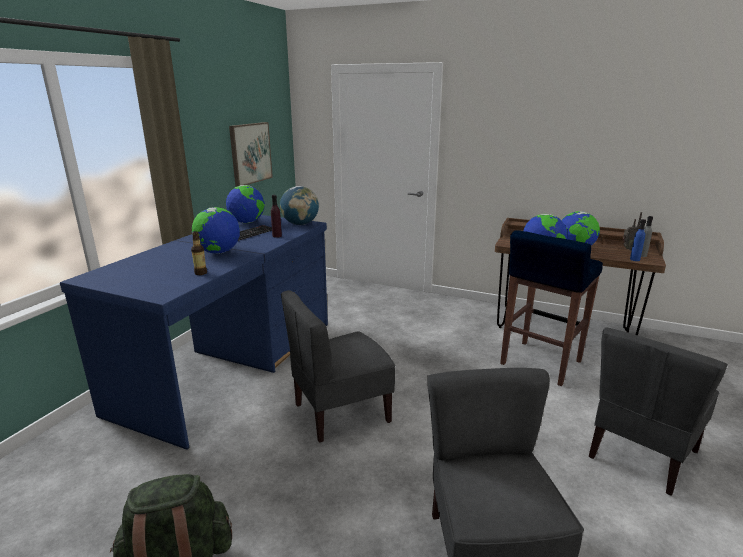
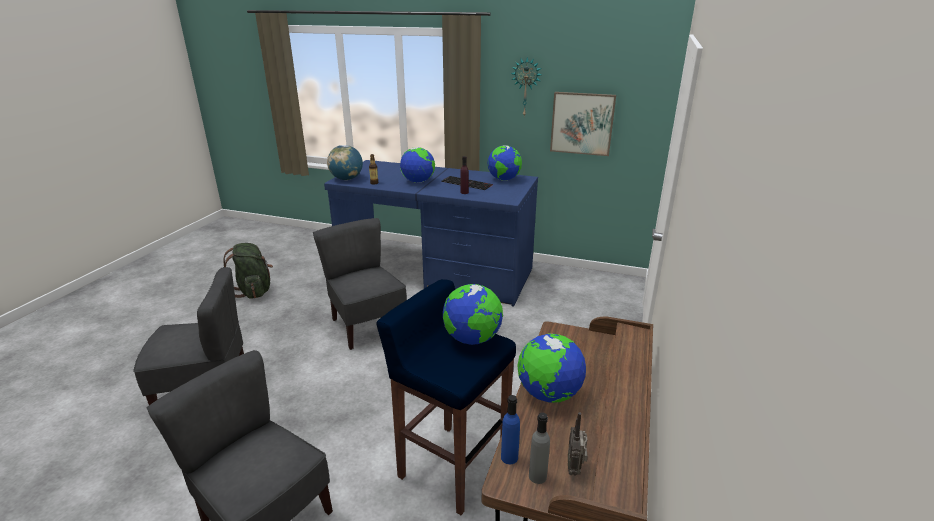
camera: 85 degrees right, 5 degrees up
(207, 124) = (526, 87): none -> wall clock
(300, 224) = (506, 196): globe -> globe (346, 179)

